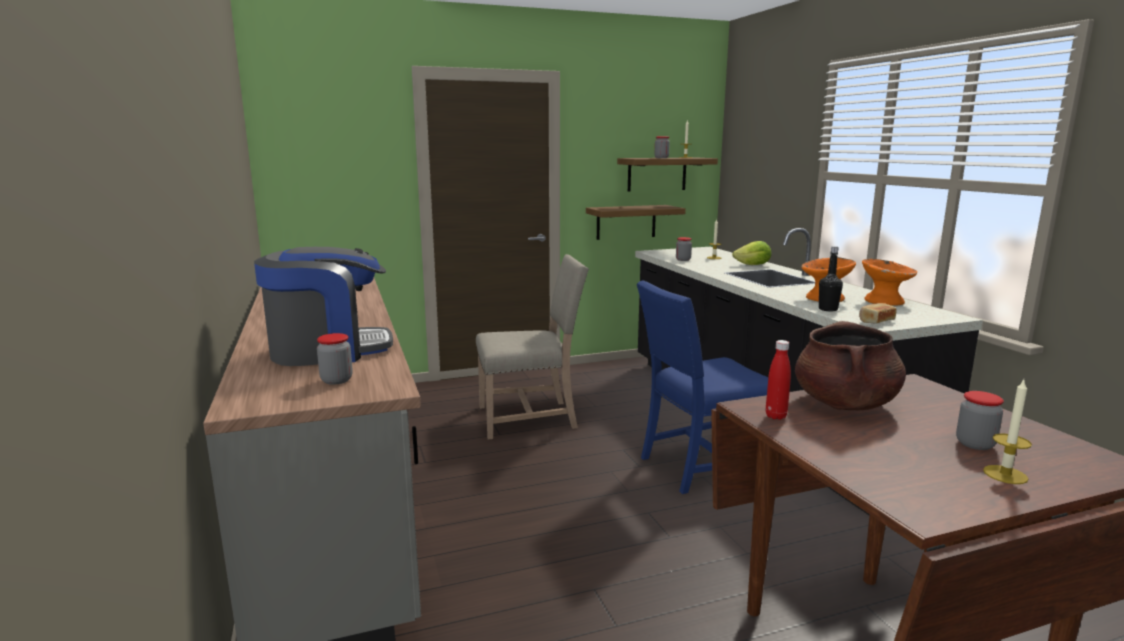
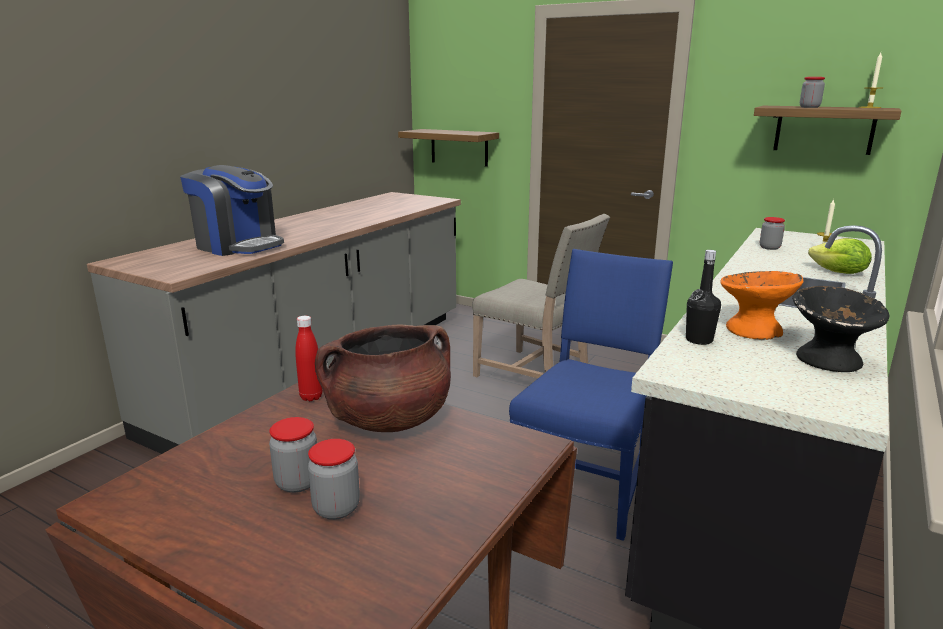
camera: 50 degrees right, 5 degrees up
(336, 380) = (180, 262): jar -> jar (297, 483)
(626, 222) = (766, 190): shelf -> shelf (459, 147)
(701, 466) = (586, 484): blue chair -> blue chair turned 90 degrees clockwise
(875, 321) = (697, 371): bread -> none
(883, 301) = (828, 360): orange bowl -> black bowl
(1005, 474) = (250, 537): candle -> none

